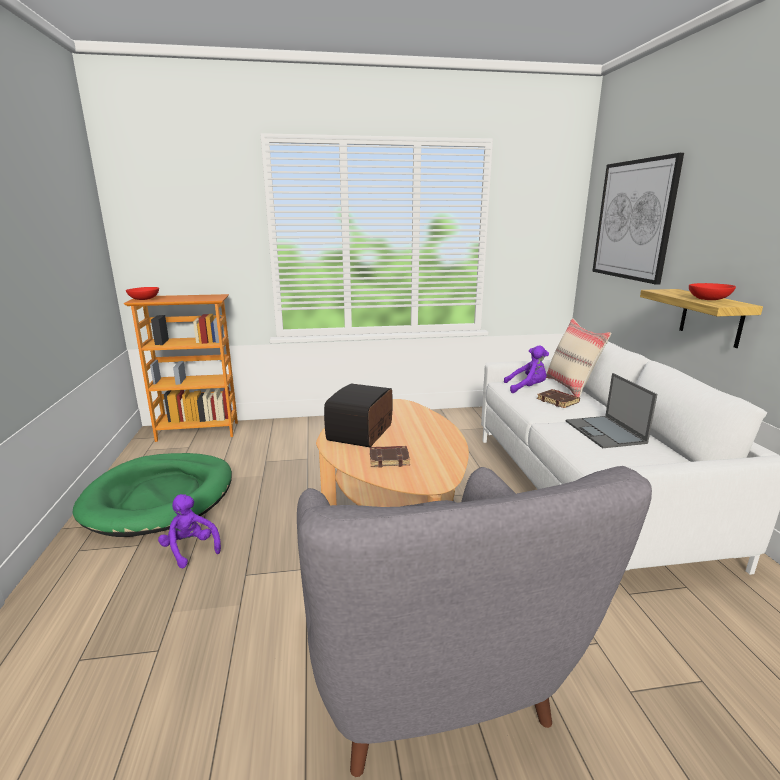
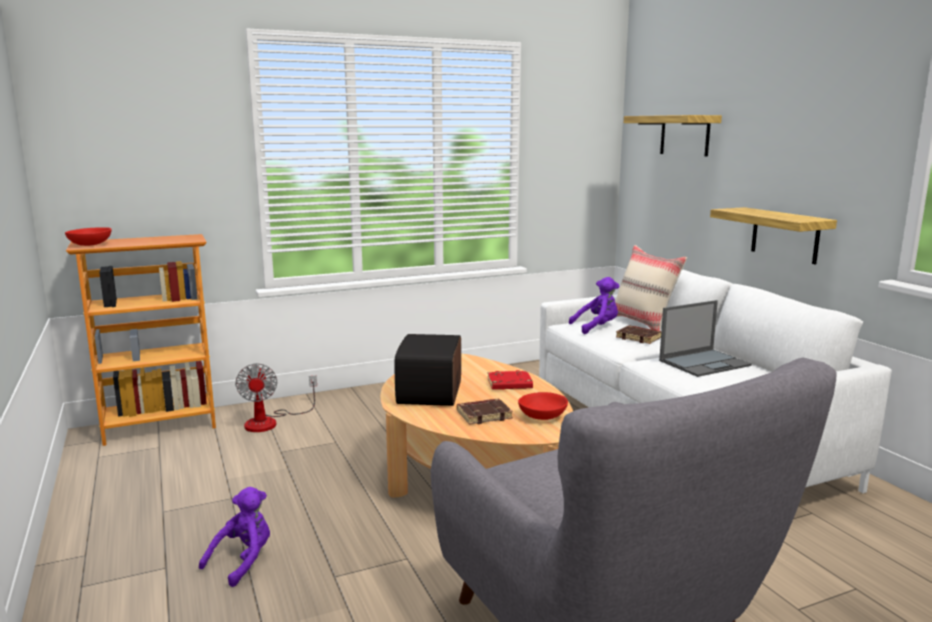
camera: 15 degrees left, 5 degrees down
(160, 497) = (159, 510): green dog bed -> none
(190, 549) = (243, 561): purple plush toy -> purple plush toy turned 90 degrees clockwise
(271, 436) = (270, 421): none -> fan
(428, 433) = (509, 384): none -> red book
(605, 432) = (705, 363): laptop -> laptop turned 90 degrees counterclockwise
(633, 220) = (684, 135): picture -> shelf
(709, 300) = (785, 216): red bowl -> red bowl (543, 417)

